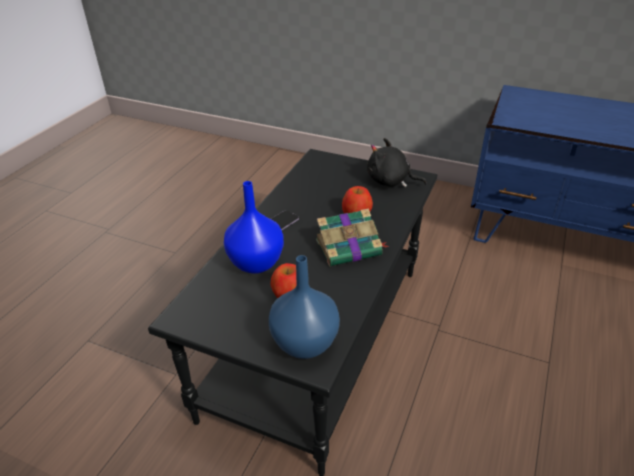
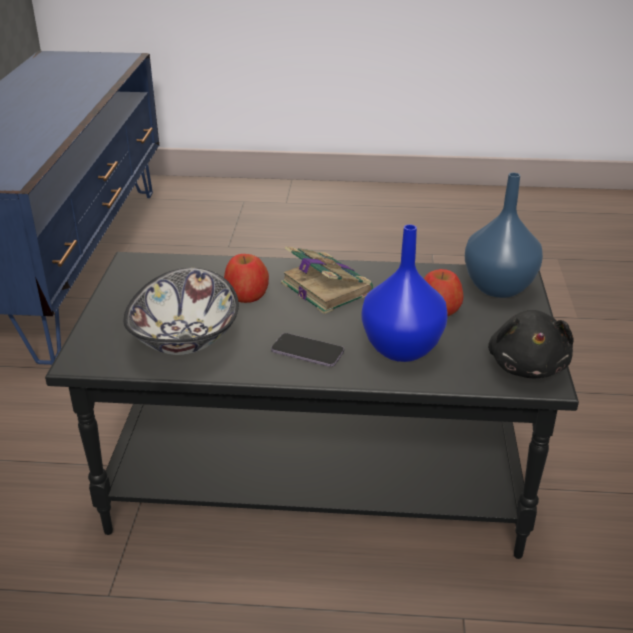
camera: 110 degrees left, 5 degrees down
(317, 187) = (186, 339): none -> bowl
(390, 181) = (149, 281): black plush toy -> black plush toy (527, 365)

